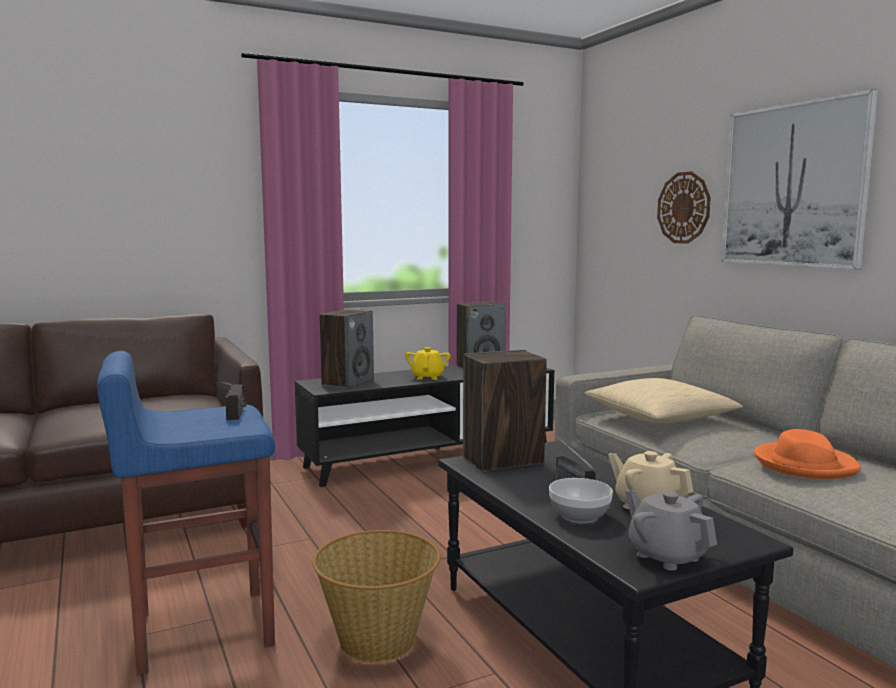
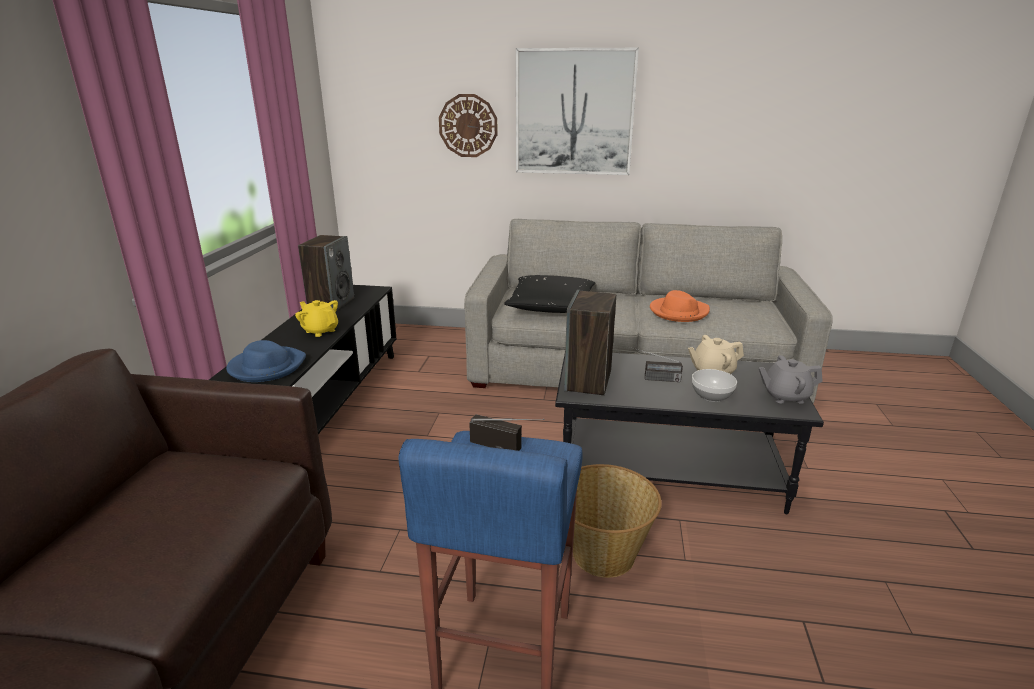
camera: 55 degrees left, 15 degrees up
(348, 383) = (266, 367): speaker -> blue hat
(660, 418) = (551, 306): beige pillow -> black pillow

